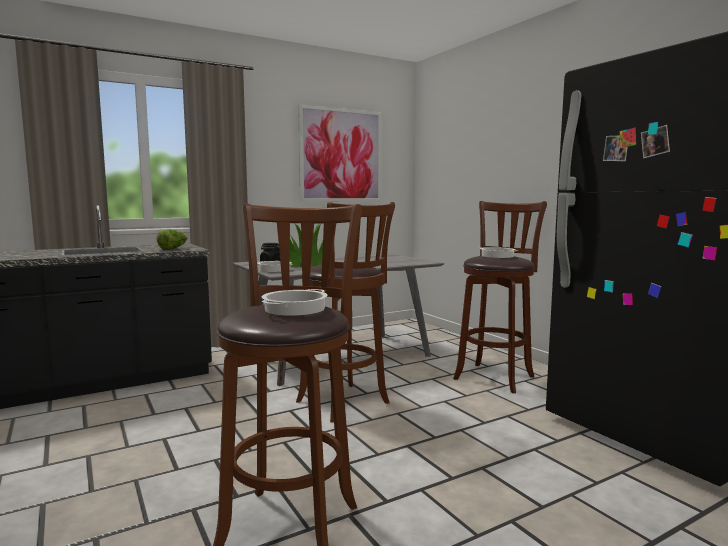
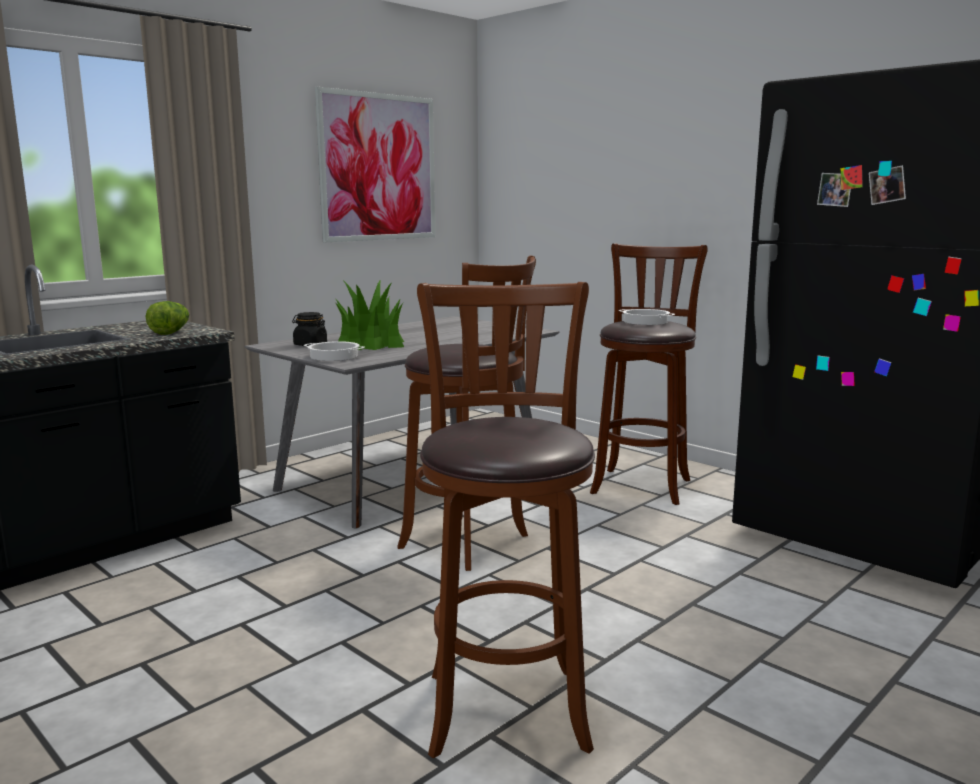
camera: 15 degrees left, 5 degrees up
(295, 309) = (522, 428): cooking pot -> none

